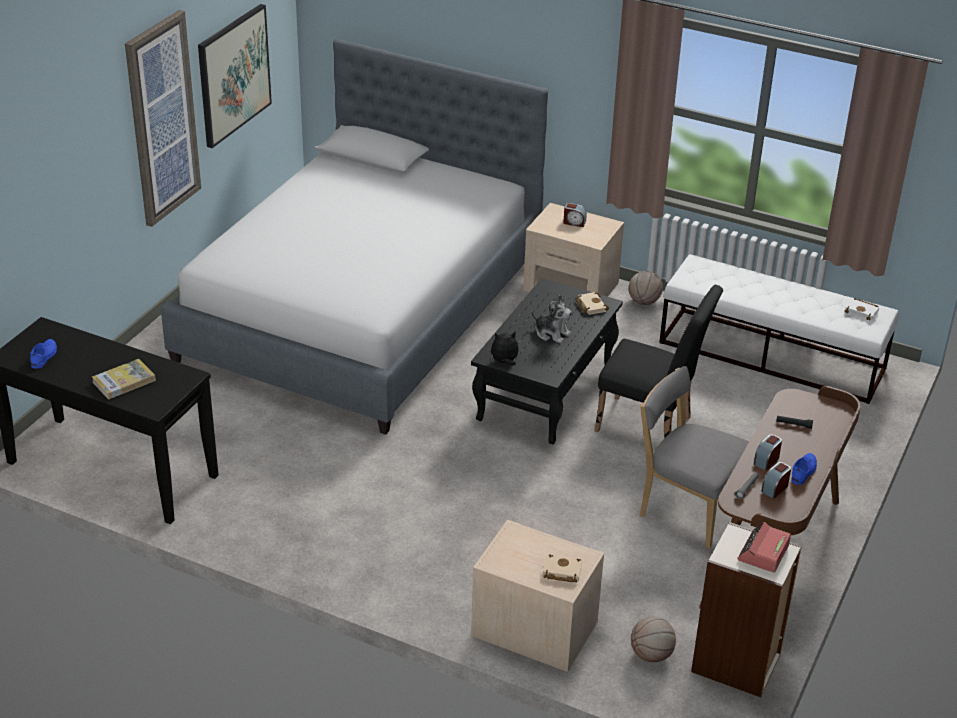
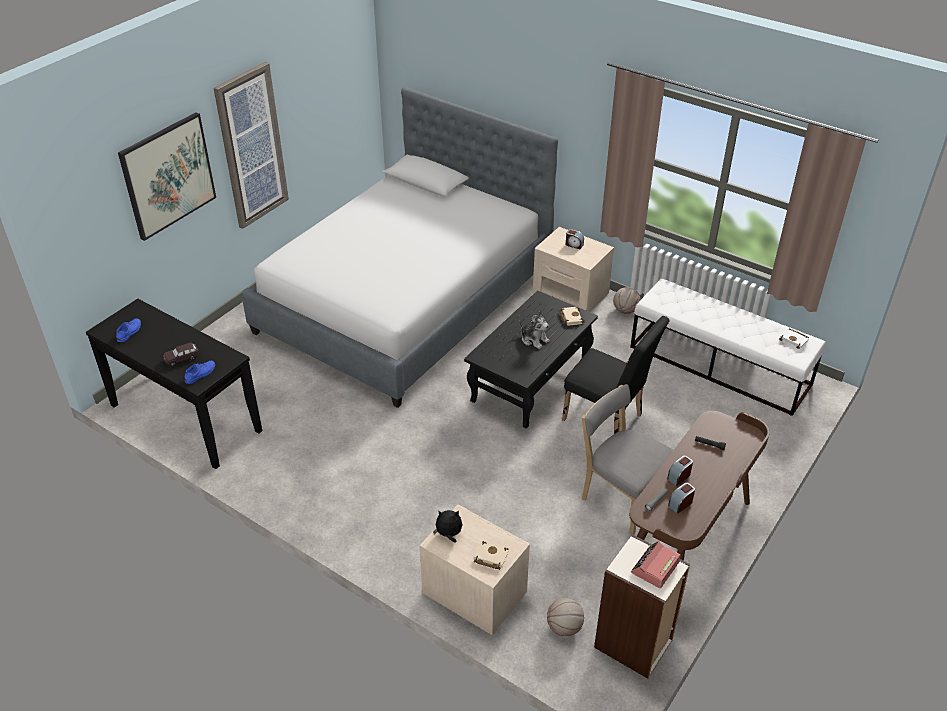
camera: 10 degrees right, 5 degrees up
(124, 381) = (182, 358): book -> brown toy car
(233, 75) = (318, 112): picture -> picture (168, 175)
(504, 362) = (490, 362): plush toy -> plush toy (449, 534)
(803, 471) = (709, 490): blue shoe -> blue shoe (200, 374)

